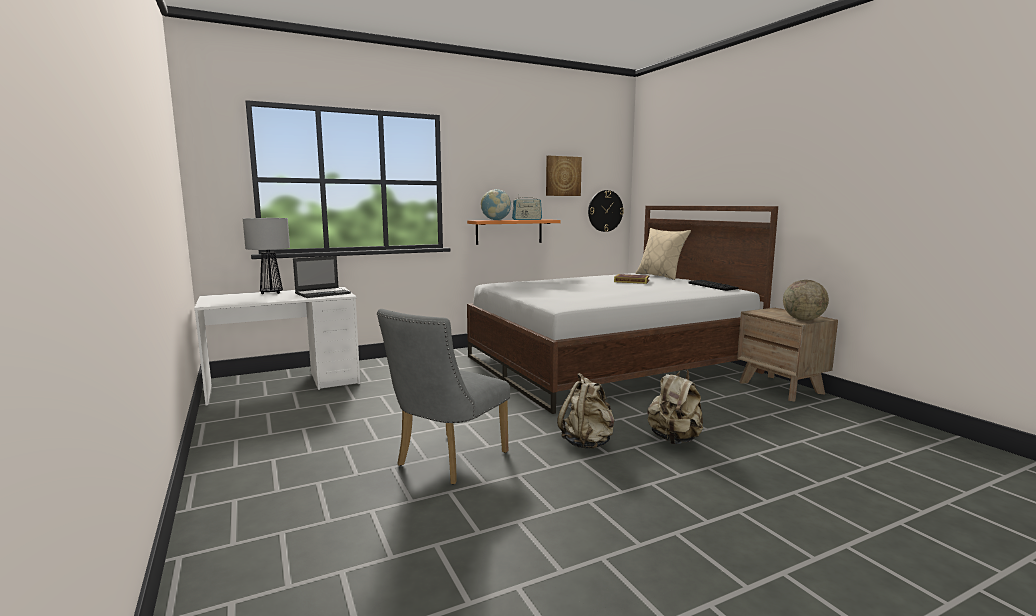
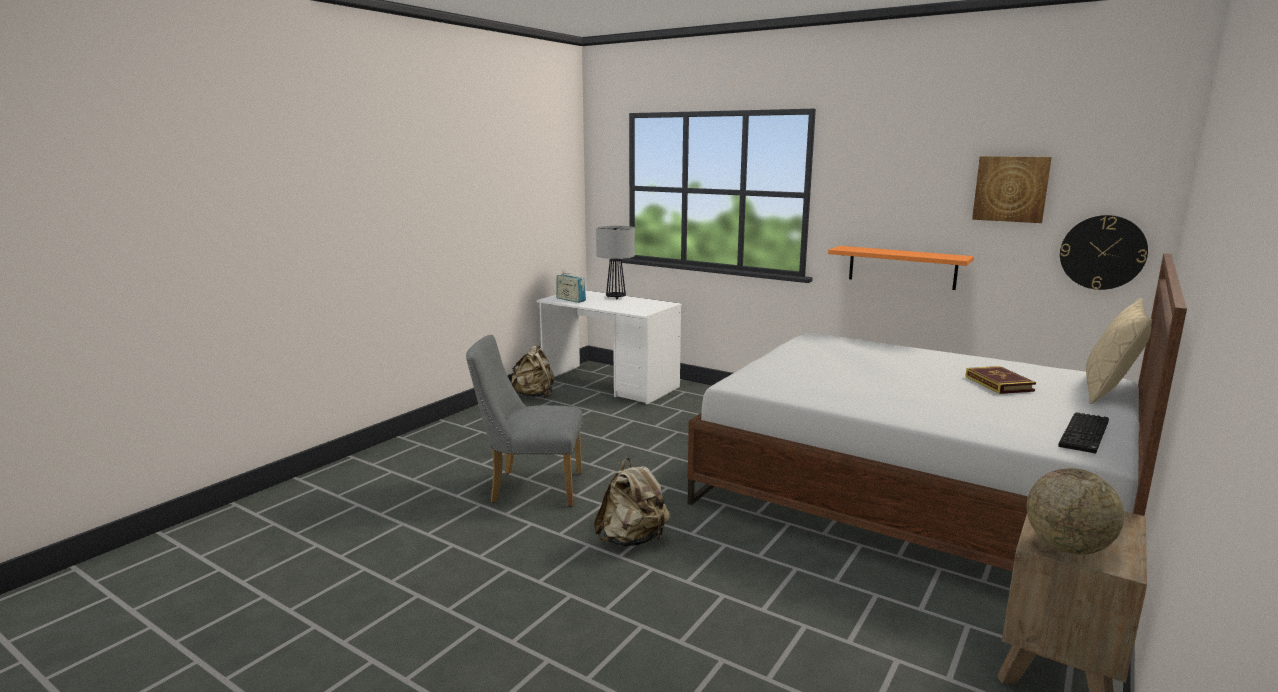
camera: 60 degrees right, 5 degrees up
(323, 293) = (639, 307): laptop -> none
(496, 220) = (868, 250): globe -> none
(527, 219) = (918, 254): radio -> radio (570, 300)
(674, 439) = (699, 590): beige backpack -> beige backpack (534, 396)

